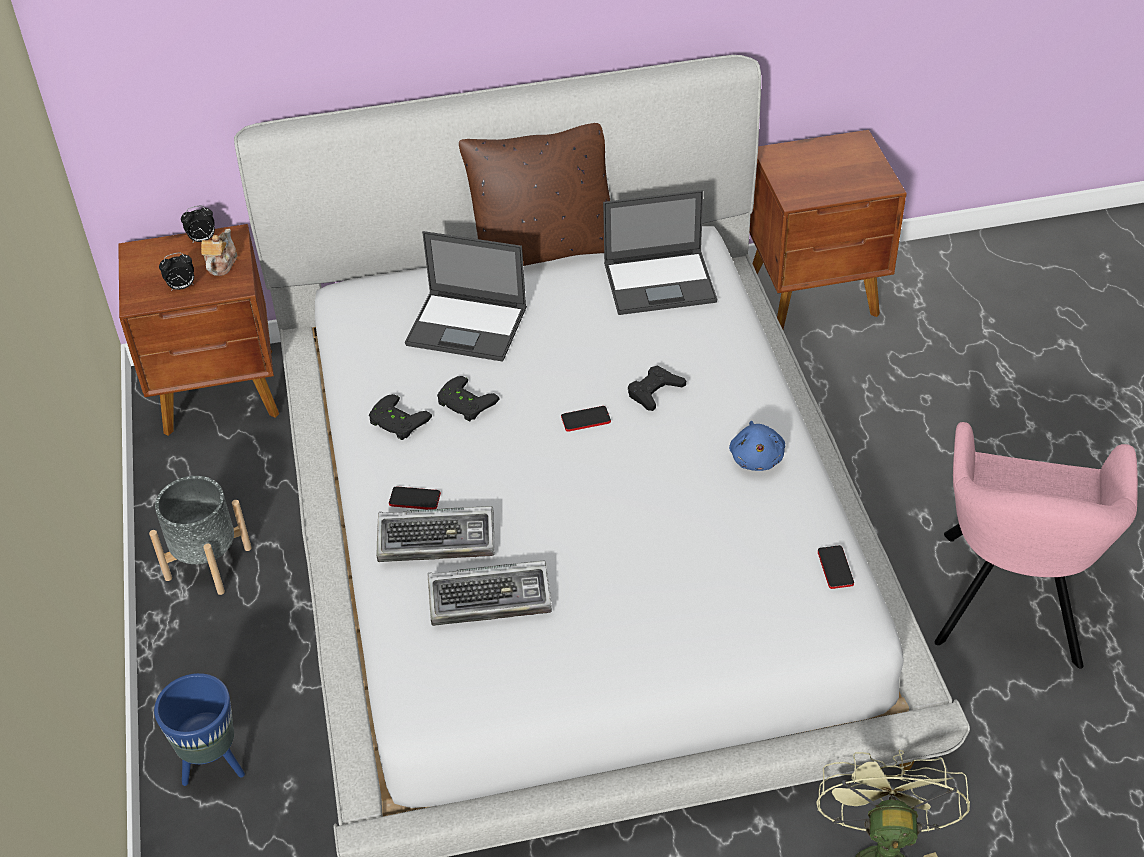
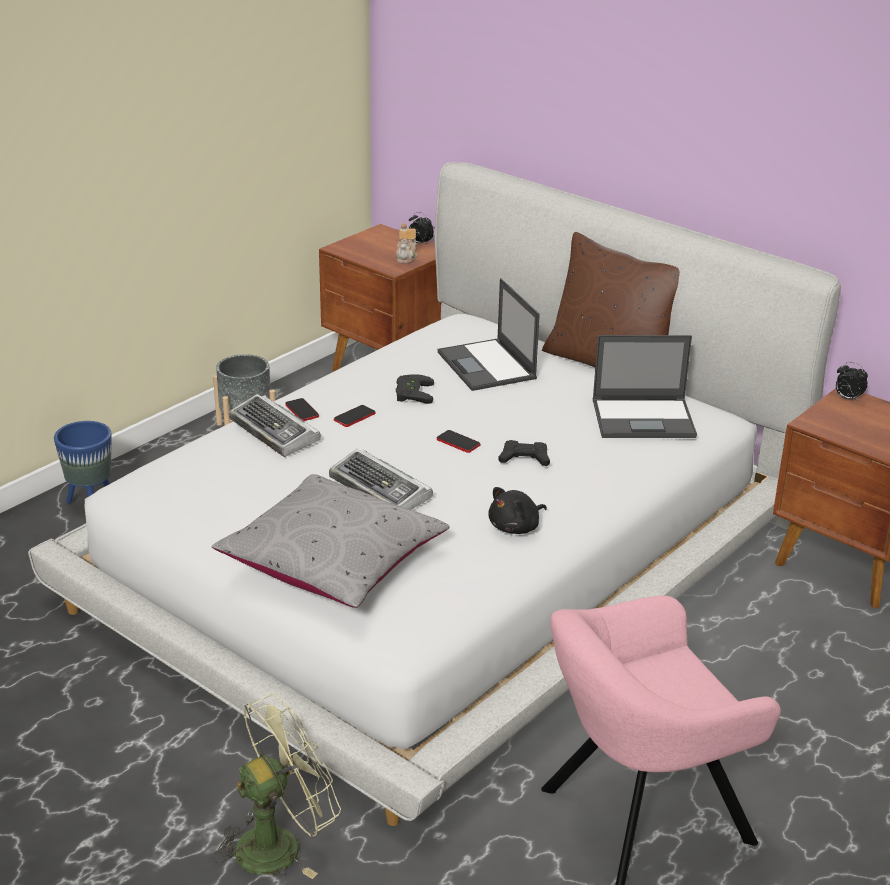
camera: 50 degrees right, 15 degrees down
(181, 287) = (369, 254): alarm clock -> alarm clock (847, 398)
(221, 264) = (406, 257): teapot -> teapot turned 120 degrees clockwise
(396, 422) = (362, 377): black game controller -> none
(491, 598) = (245, 471): keyboard -> keyboard (381, 490)
(661, 282) = (644, 418): laptop -> laptop turned 45 degrees counterclockwise
(706, 610) = (332, 562): none -> grey pillow
(756, 457) = (516, 527): blue plush toy -> black plush toy
(835, 568) = (444, 605): phone -> phone (354, 417)

